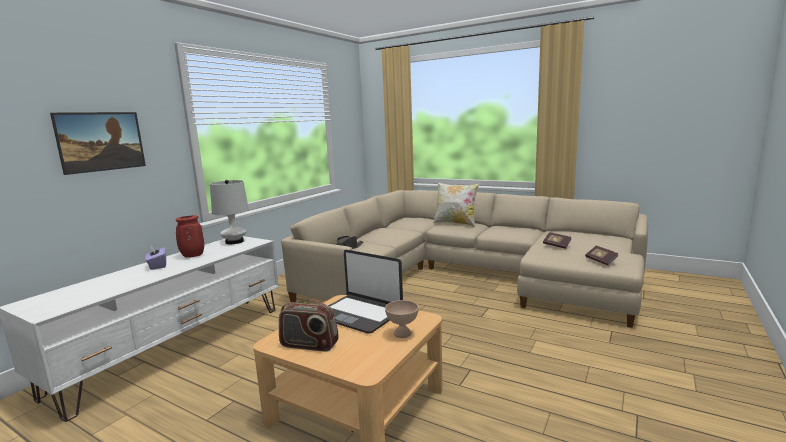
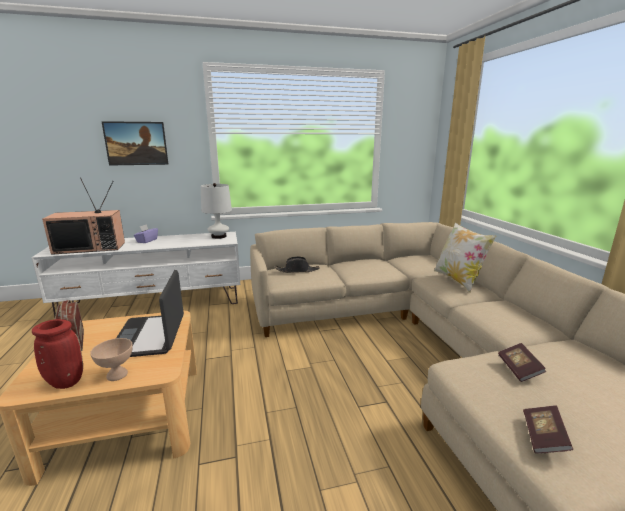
camera: 45 degrees right, 5 degrees up
(99, 290) = (91, 247): none -> television
(192, 256) = (175, 240): red vase -> red vase (64, 382)

